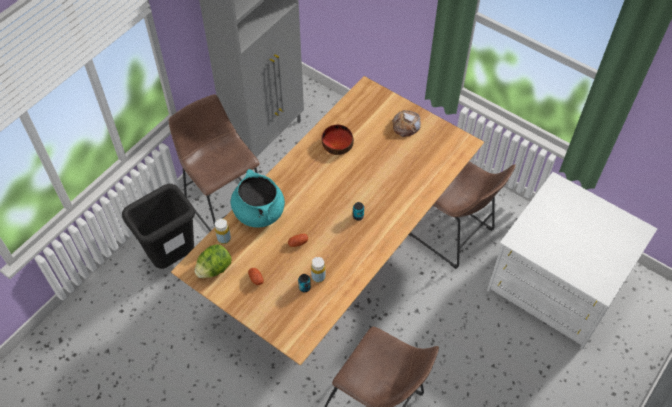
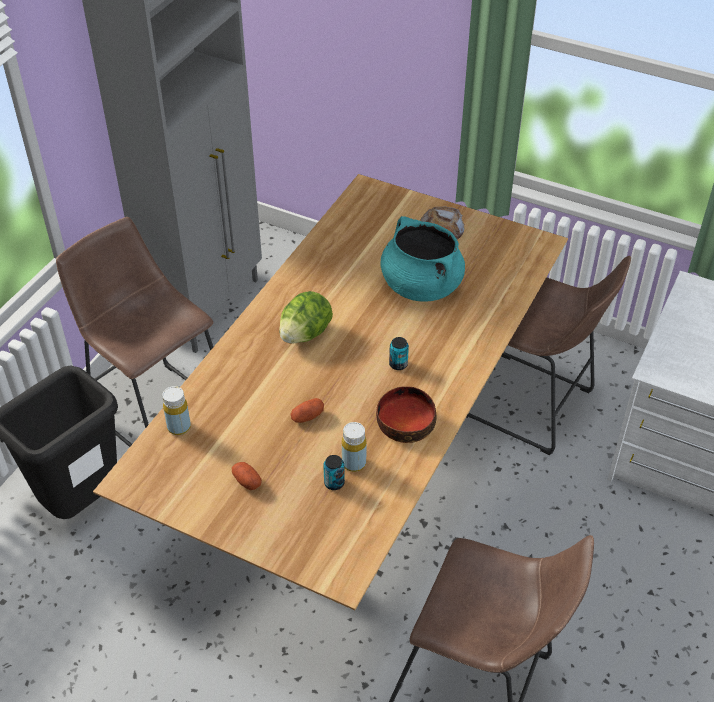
camera: 10 degrees left, 10 degrees down
(214, 268) = (171, 475): lettuce -> lettuce (305, 334)
(258, 212) = (231, 380): turquoise cooking pot -> turquoise cooking pot (420, 286)
(337, 144) = (339, 268): bowl -> bowl (405, 423)

